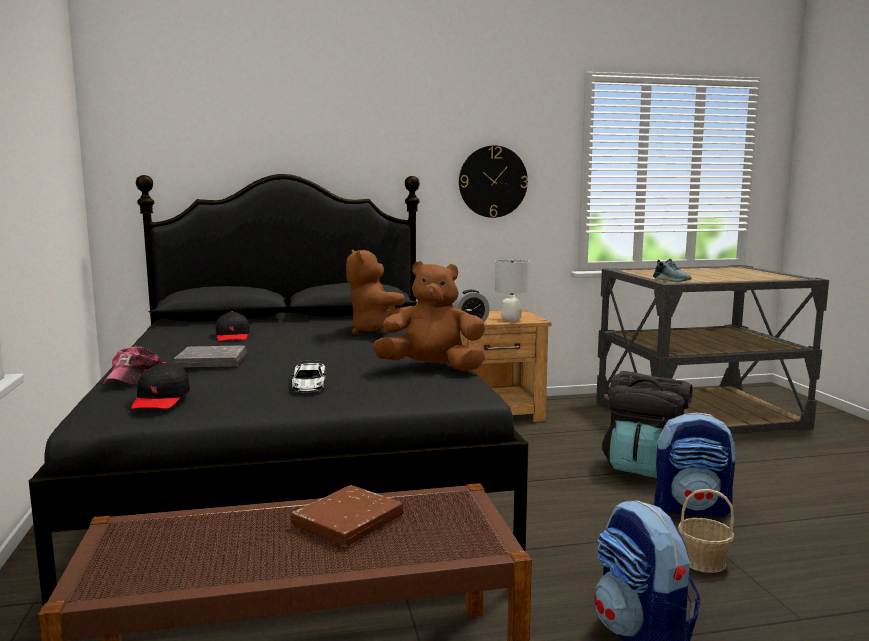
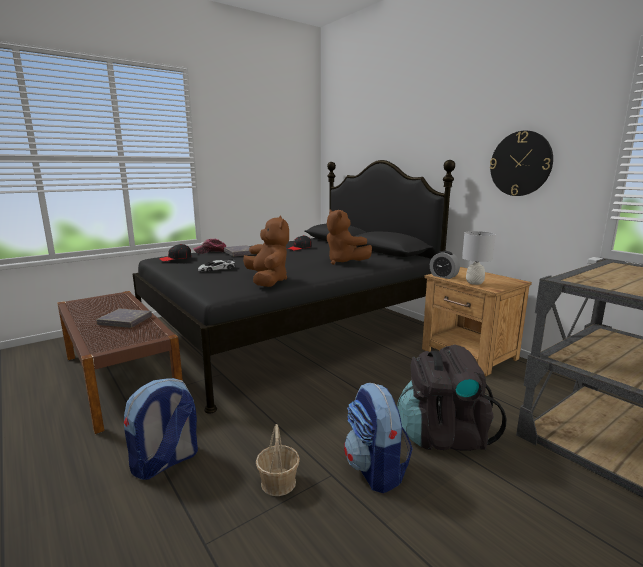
camera: 65 degrees right, 5 degrees up
(348, 521) = (125, 321): brown book -> grey book
(377, 332) = (344, 262): brown plush toy -> brown plush toy turned 75 degrees counterclockwise
(672, 280) = (586, 279): shoe -> none

